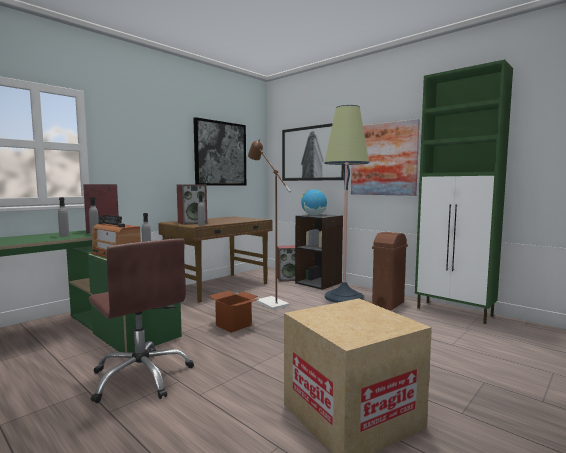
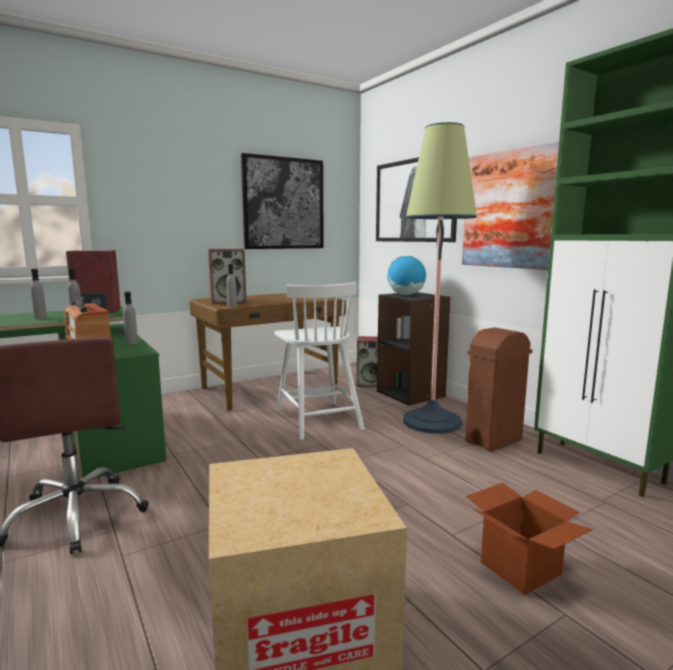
camera: 15 degrees right, 5 degrees up
(233, 325) = (245, 451): cardboard box -> cardboard box (520, 568)
(268, 302) = (317, 419): brown floor lamp -> white chair

